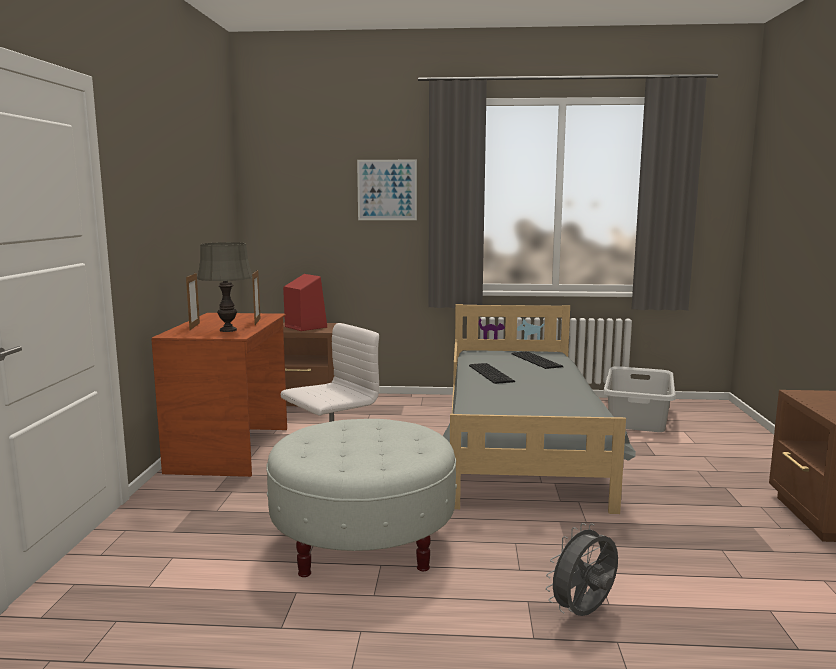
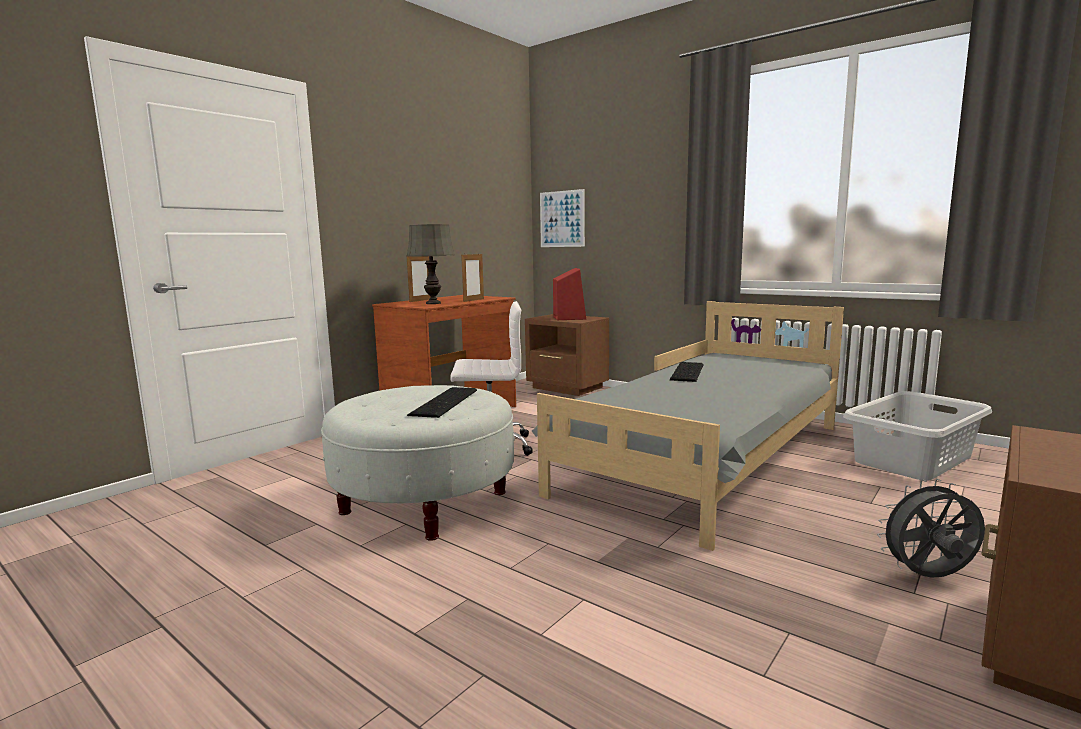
camera: 35 degrees right, 0 degrees up
(387, 190) = (652, 181): picture -> picture (562, 219)
(537, 360) = (770, 367): keyboard -> keyboard (447, 402)
(584, 614) = (498, 632): grey fan -> grey fan (928, 577)

